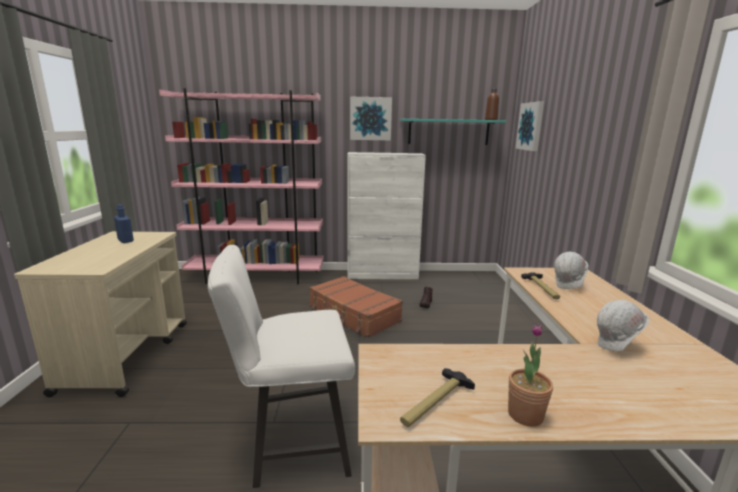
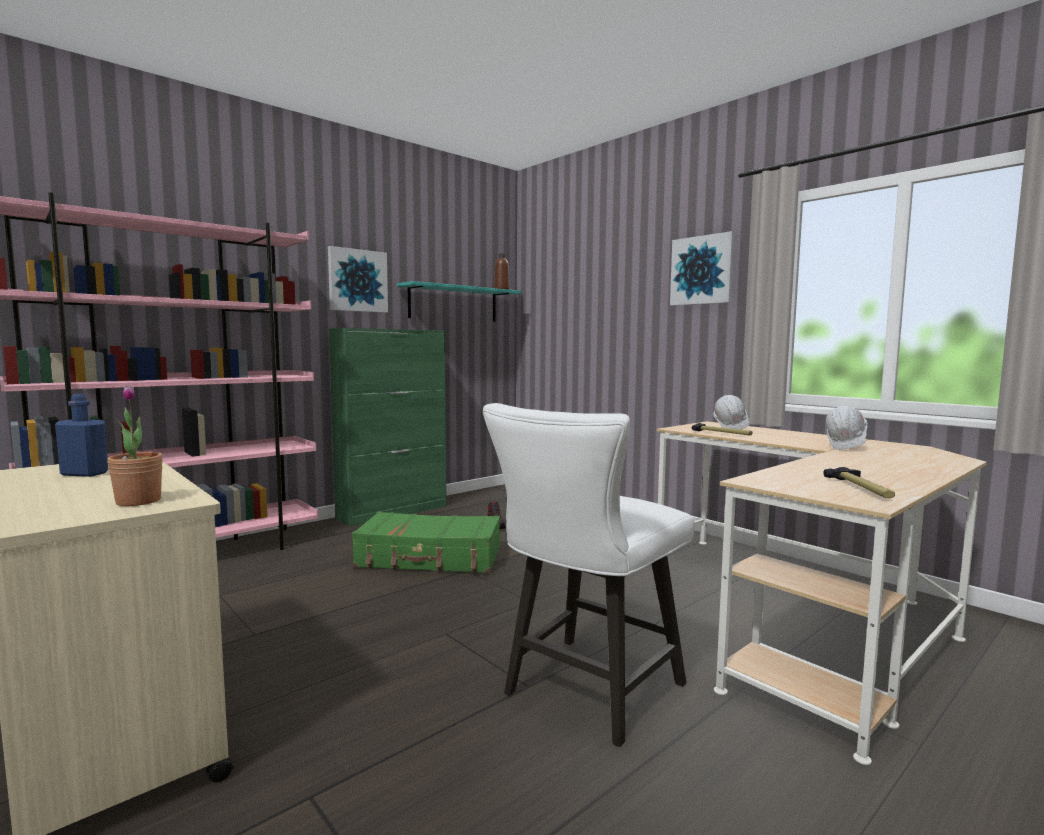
camera: 40 degrees left, 10 degrees down
(353, 315) = (430, 558): brown suitcase -> green suitcase
(383, 275) = (393, 512): white cabinet -> green cabinet
(525, 415) = (907, 480): potted plant -> potted plant (138, 501)
(530, 126) = (555, 296): picture -> picture (702, 270)

